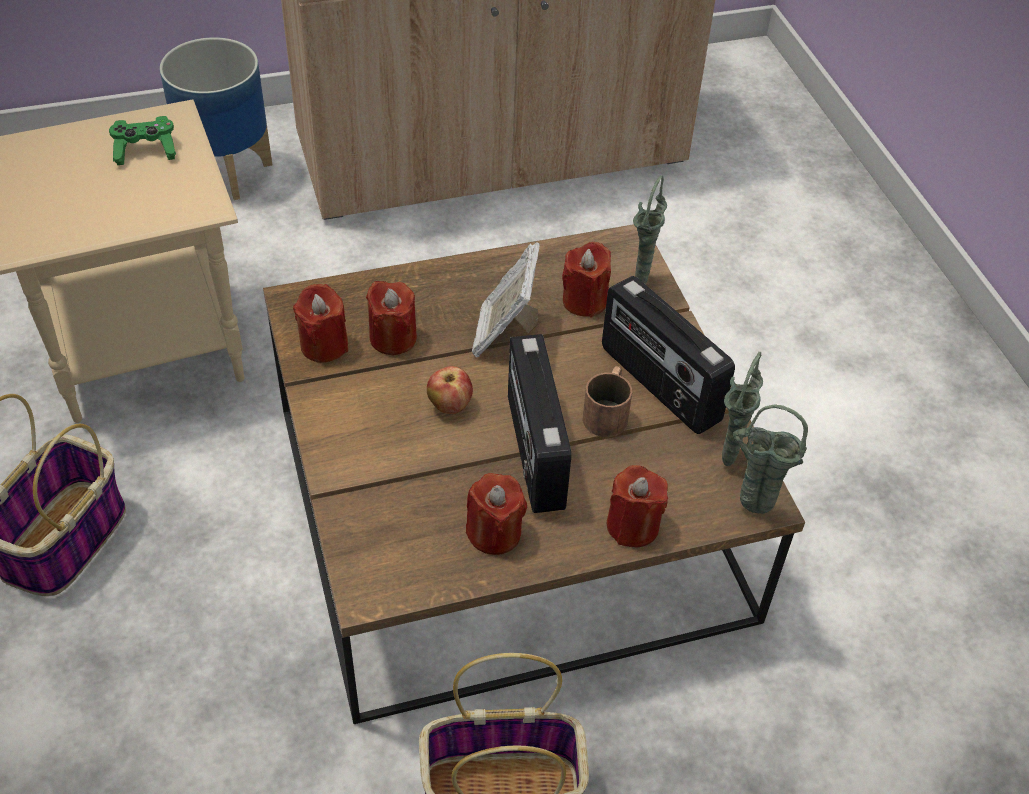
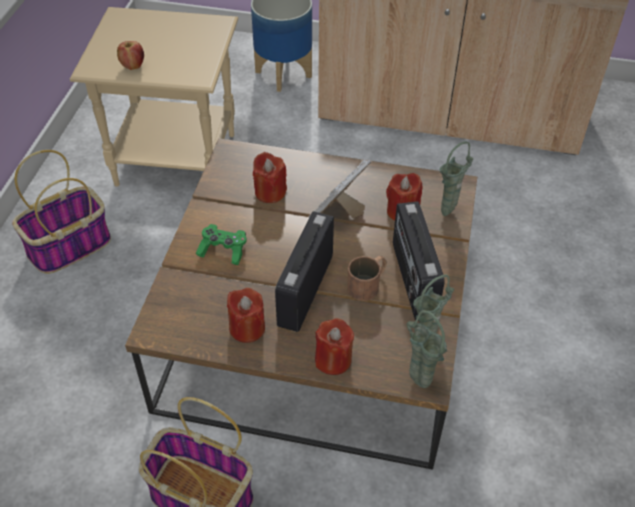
camera: 30 degrees right, 0 degrees up
(145, 150) = (190, 37): green game controller -> green game controller (223, 250)
(324, 345) = (228, 182): red candle -> none
(450, 405) = (275, 243): apple -> apple (133, 66)

